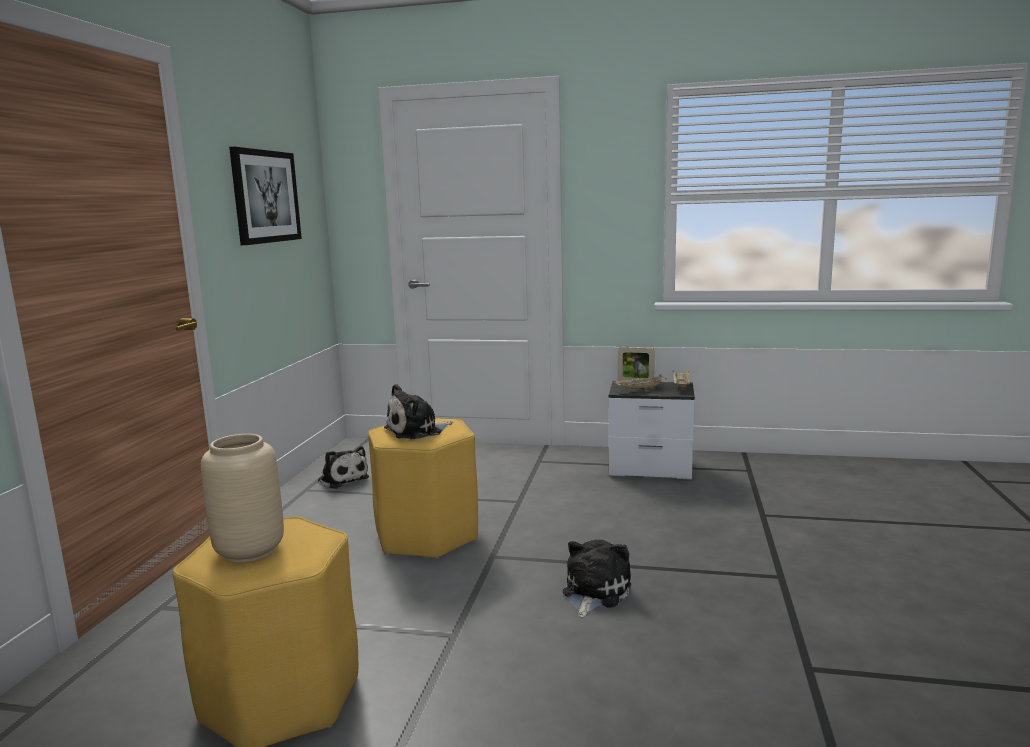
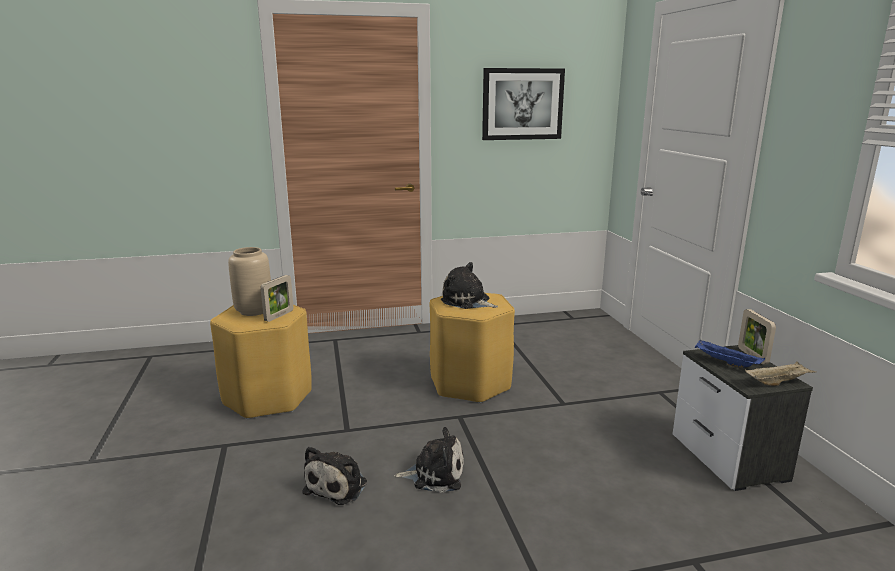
camera: 65 degrees right, 5 degrees up
(304, 533) = (279, 316): none -> picture frame
(342, 479) = (527, 330): plush toy -> plush toy (338, 485)
(640, 390) = (725, 363): beige tray -> blue tray

